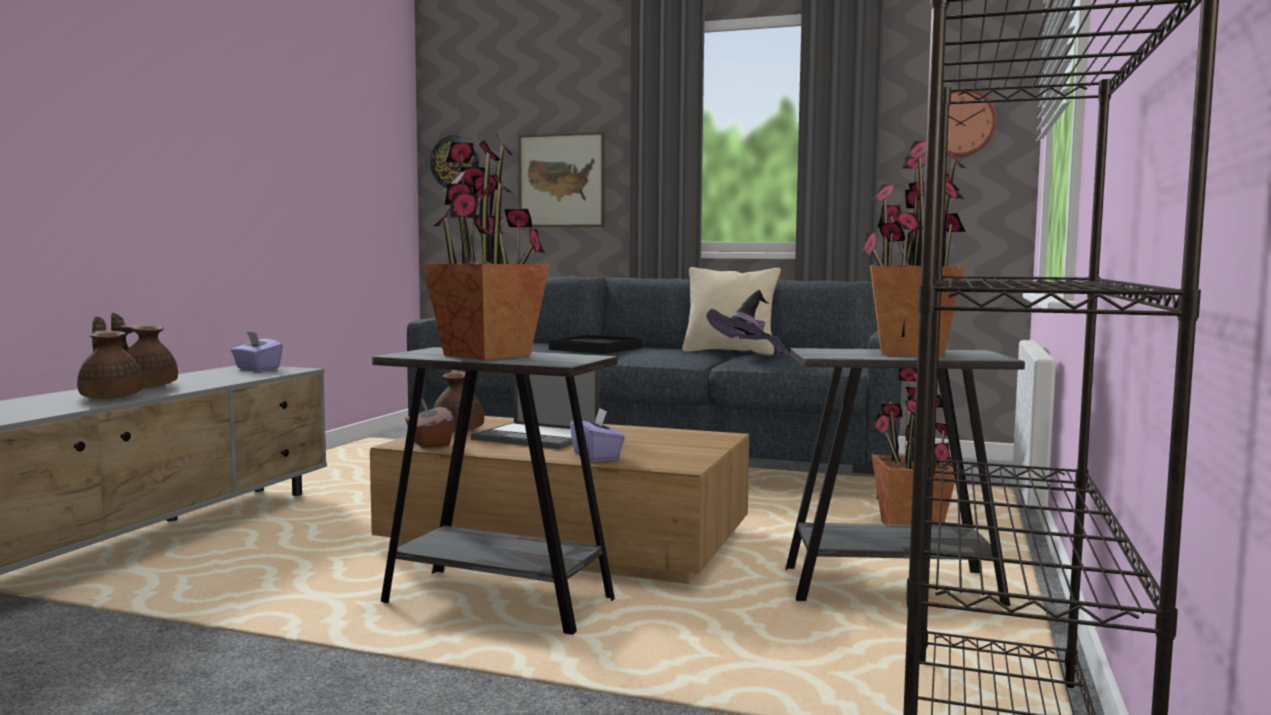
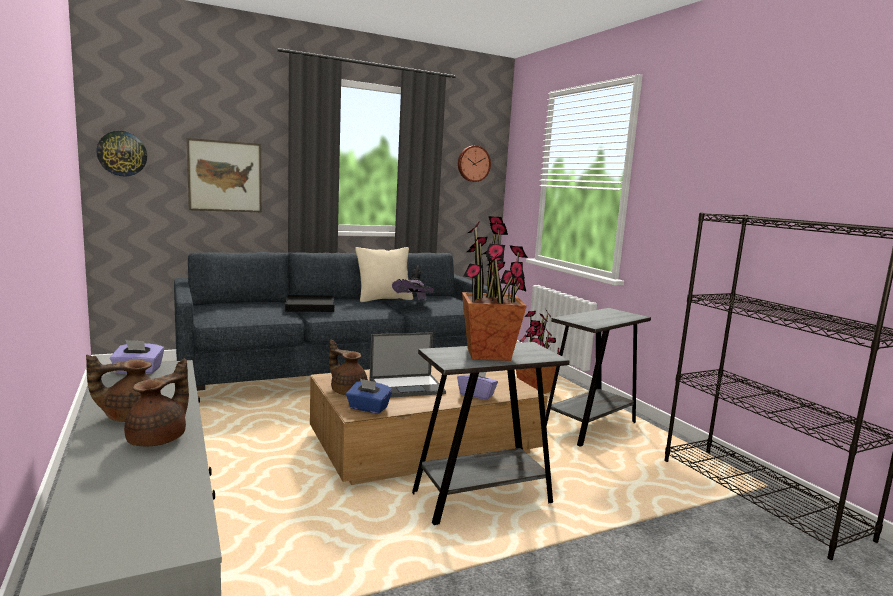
camera: 45 degrees left, 5 degrees up
(111, 397) = (159, 439): brown teapot -> brown teapot turned 105 degrees clockwise
(429, 443) = (368, 408): brown tissue box -> blue tissue box
(910, 352) = (602, 315): potted plant -> none

